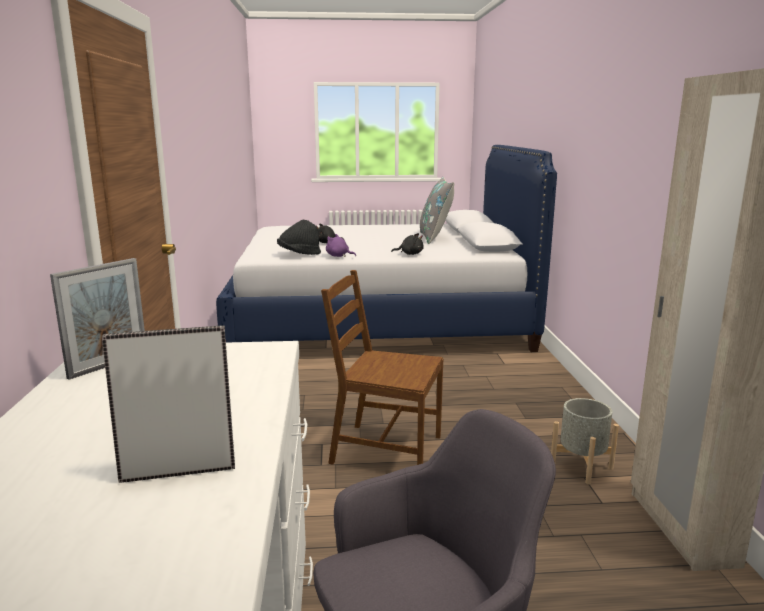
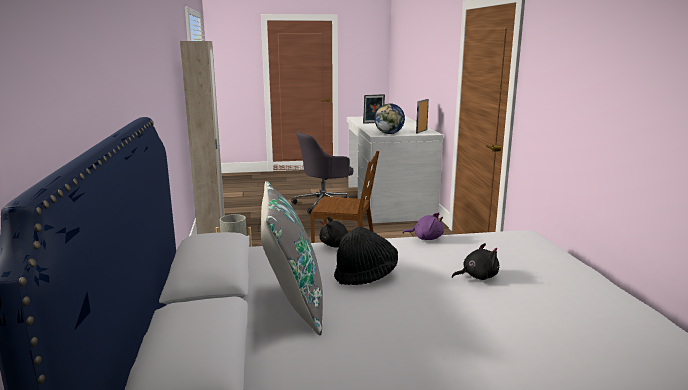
camera: 175 degrees right, 0 degrees up
(228, 354) = (389, 133): none -> globe
(299, 254) = (477, 239): black hat -> black hat (366, 275)

